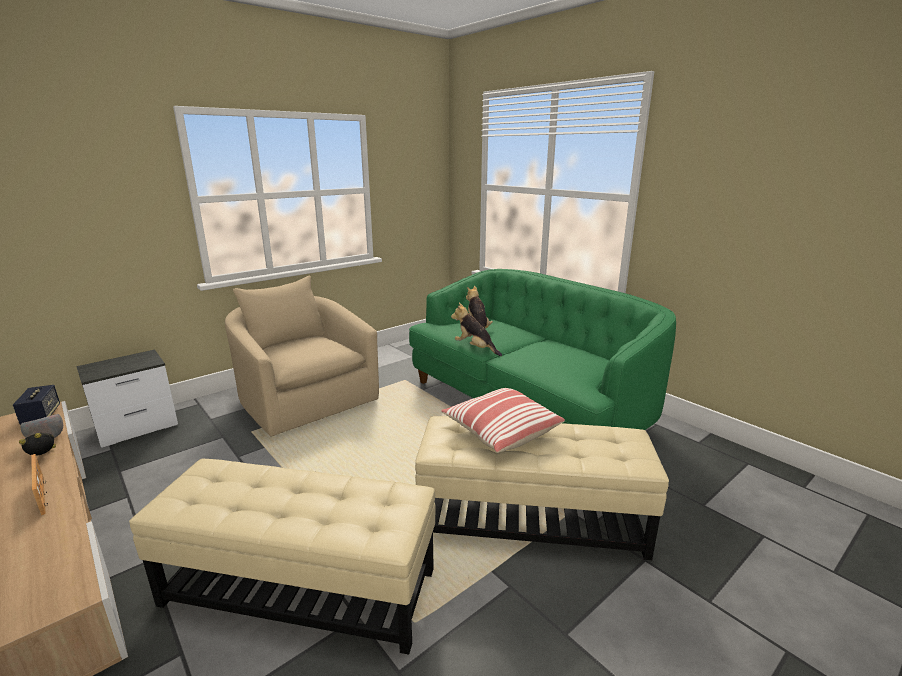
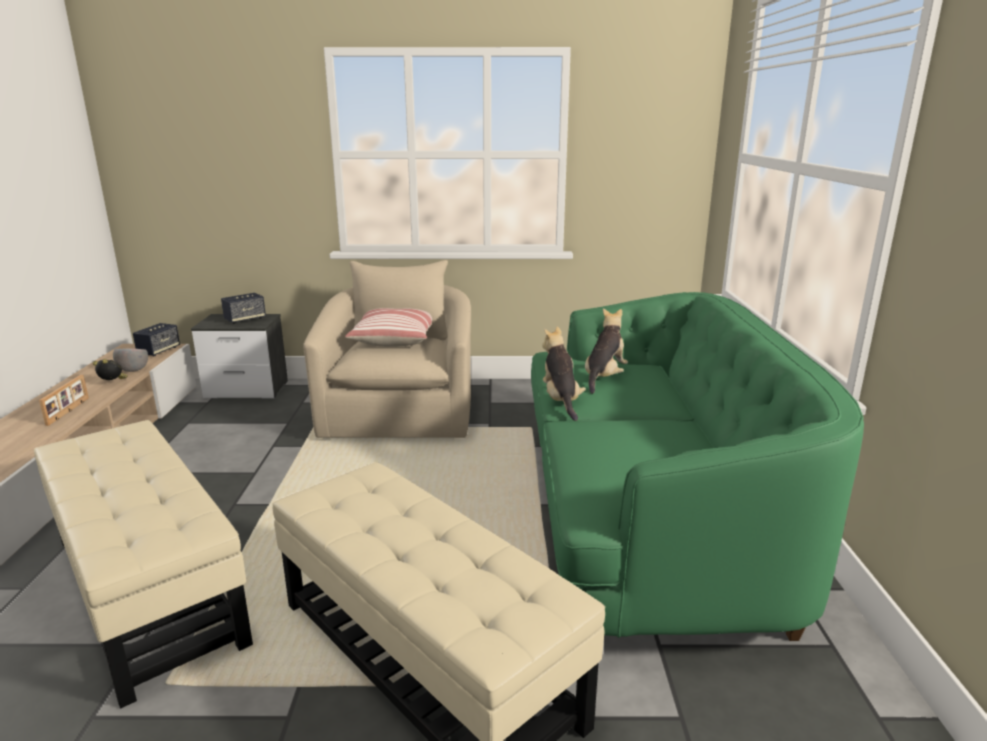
camera: 40 degrees right, 0 degrees up
(127, 361) = (245, 319): none -> speaker
(500, 431) = (404, 510): pillow -> pillow (394, 340)

